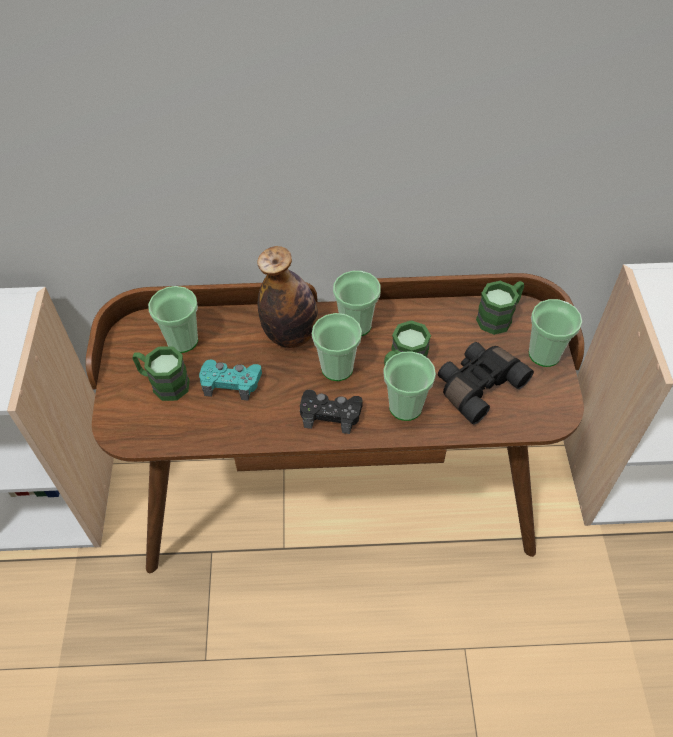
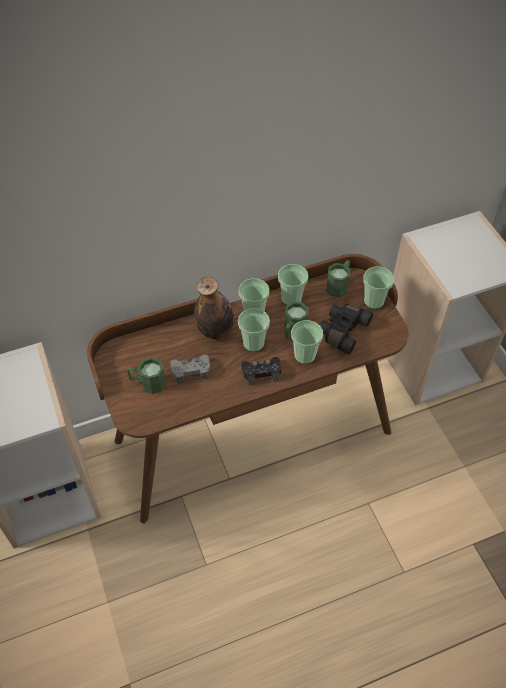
camera: 20 degrees left, 0 degrees up
(182, 340) = (146, 353): cup -> cup (291, 299)
(231, 382) = (191, 370): turquoise game controller -> grey game controller

